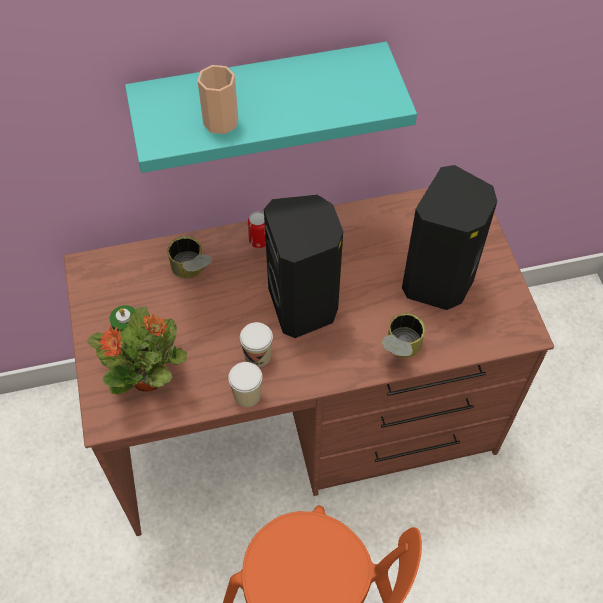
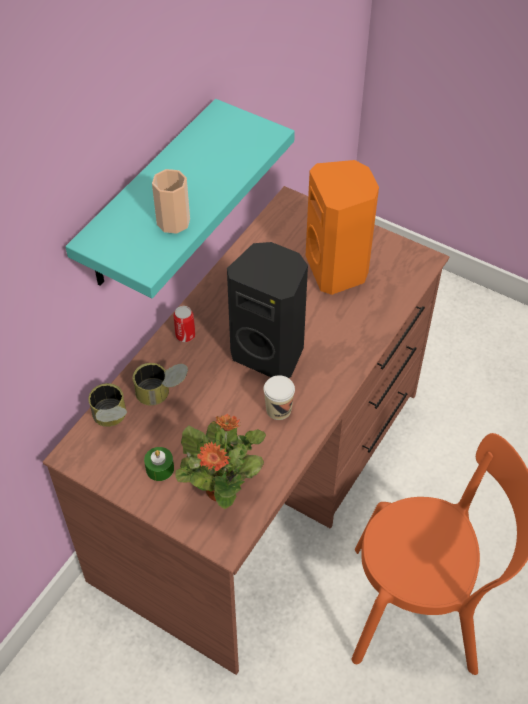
camera: 45 degrees left, 5 degrees down
(247, 395) = (303, 440): cup -> none
(399, 350) = (365, 331): can -> can (111, 421)
(439, 282) = (338, 269): black speaker -> orange speaker

